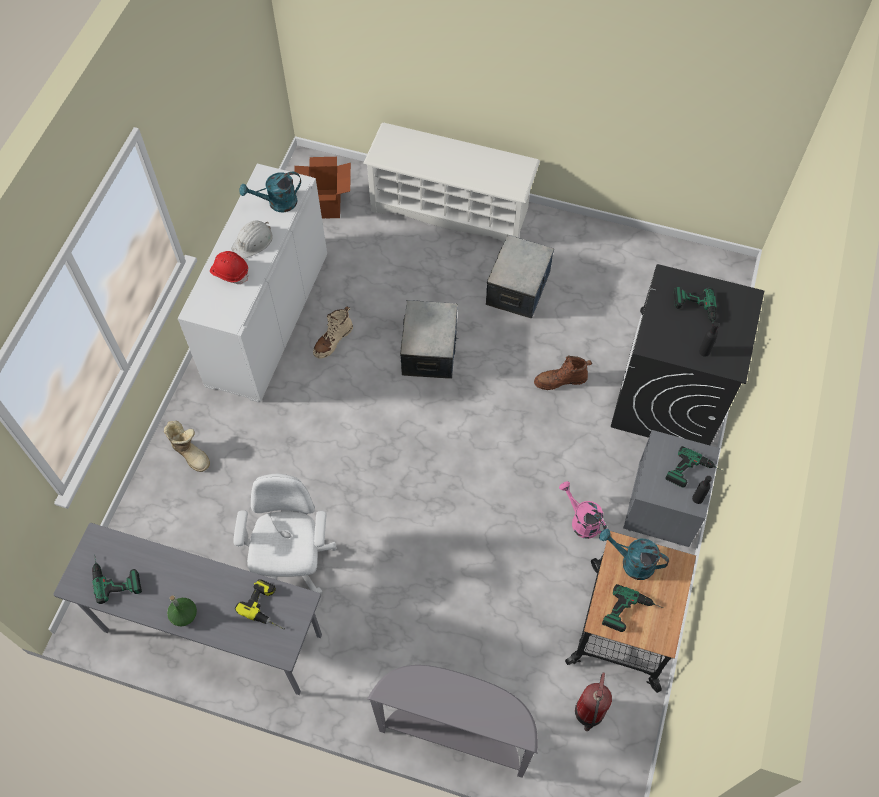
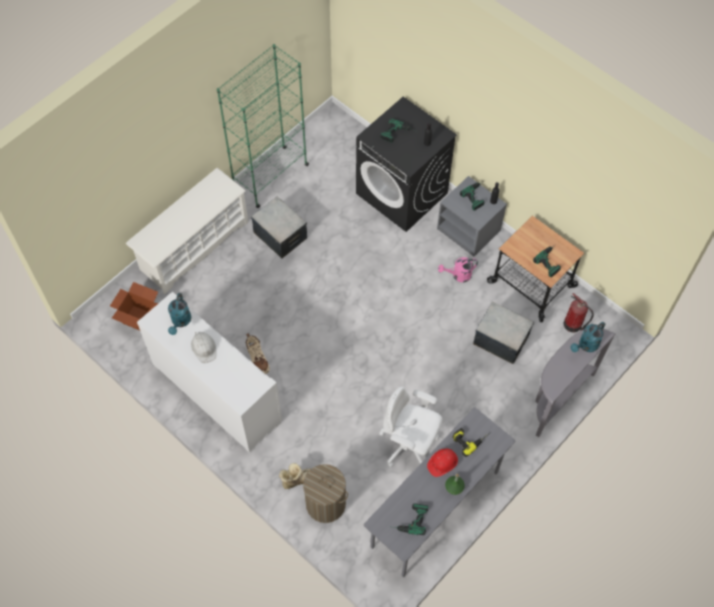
camera: 65 degrees left, 0 degrees up
(171, 498) = (325, 503): none -> laundry basket
(230, 272) = (221, 370): red hard hat -> red hard hat (442, 464)
(430, 351) = (298, 305): storage box -> storage box (501, 339)
(560, 380) = (360, 243): brown boot -> none
(596, 242) = (270, 177): none -> green bookcase
(631, 562) = (522, 246): turquoise watering can -> turquoise watering can (586, 345)

